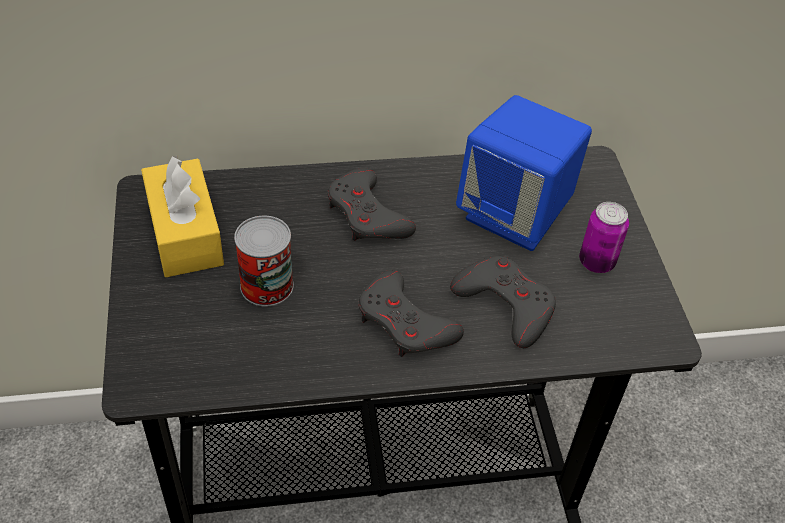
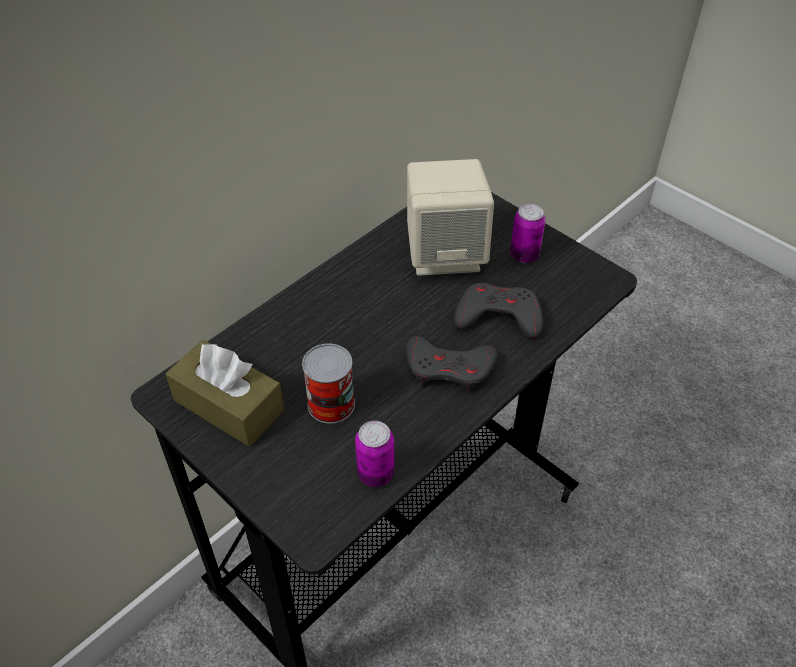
camera: 35 degrees left, 0 degrees up
(185, 233) = (229, 405): yellow tissue box -> brown tissue box
(240, 371) = (375, 474): none -> can
(367, 215) = (349, 311): grey game controller -> none
(515, 215) = (445, 254): blue speaker -> beige speaker

